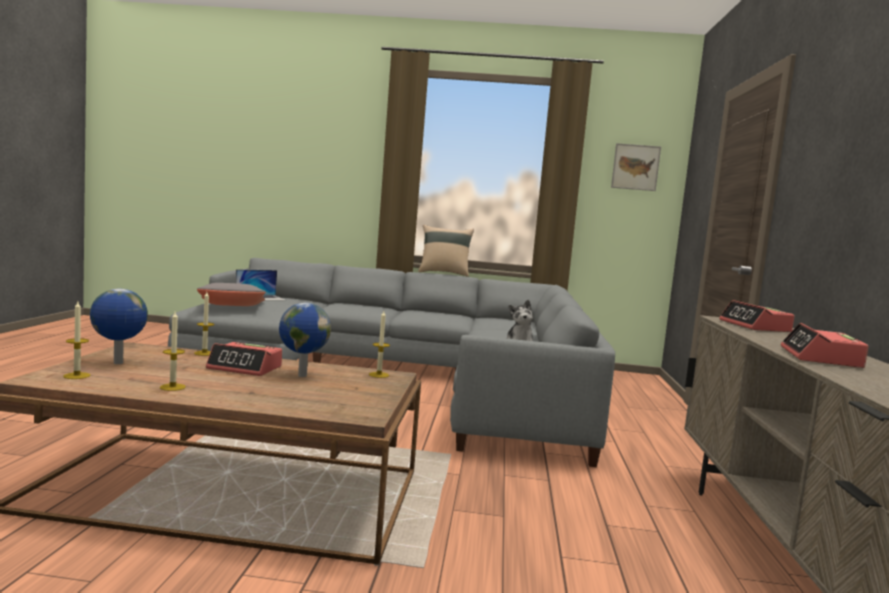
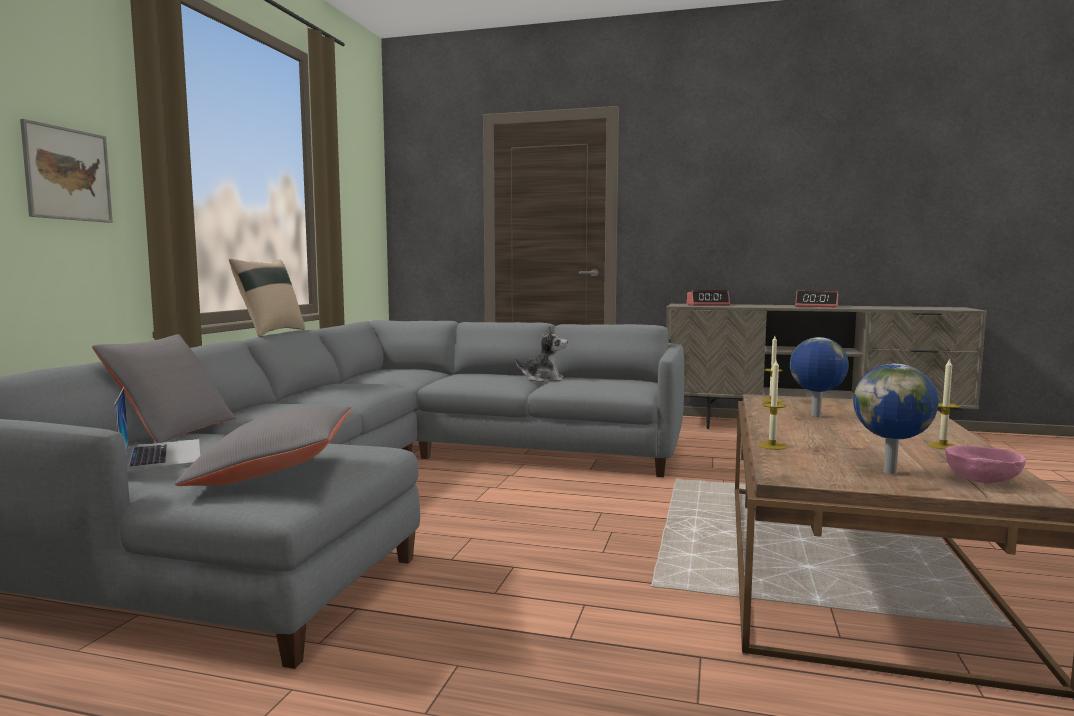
camera: 80 degrees left, 0 degrees up
(77, 376) = (982, 480): candle -> pink bowl
(245, 368) = (818, 430): alarm clock -> none
(319, 300) = (172, 429): none -> grey pillow
(635, 167) = (360, 176): picture -> picture (67, 174)

